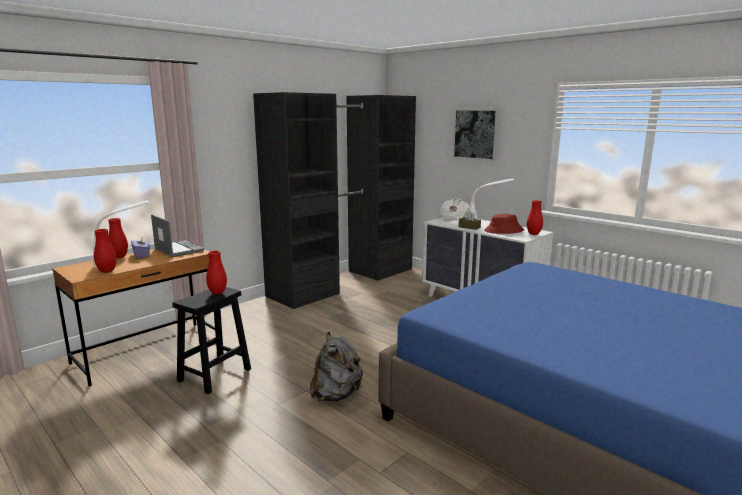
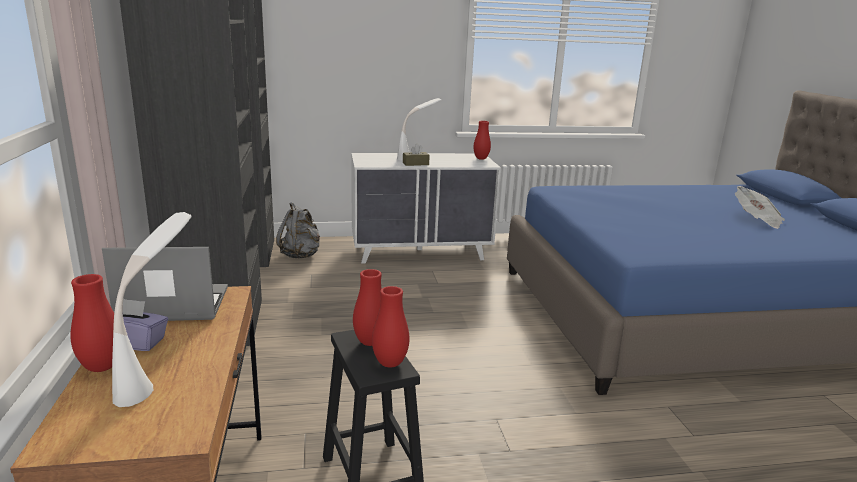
camera: 55 degrees left, 5 degrees up
(107, 271) = (193, 397): red vase -> red vase (390, 363)
(336, 395) = (526, 403): grey backpack -> grey backpack (301, 255)
(453, 218) = (368, 157): newspaper -> newspaper (756, 220)
(475, 134) = (364, 44): picture -> none
(503, 231) = (452, 161): red hat -> none

